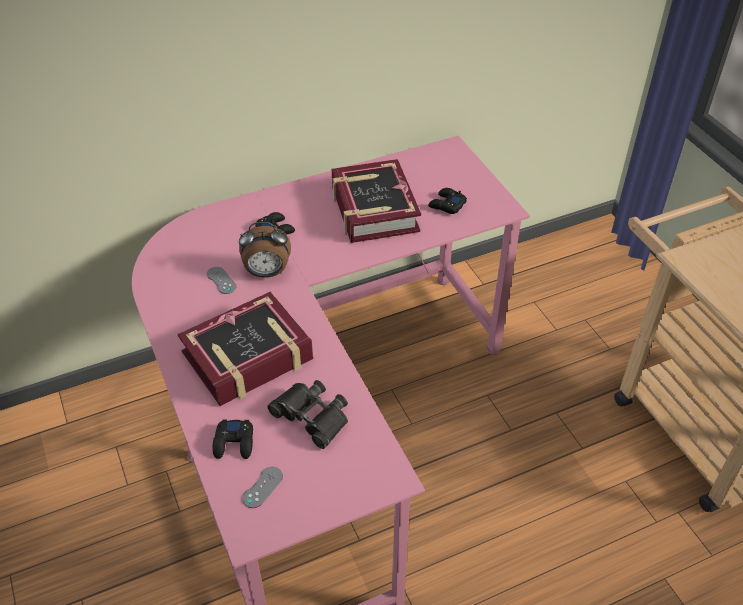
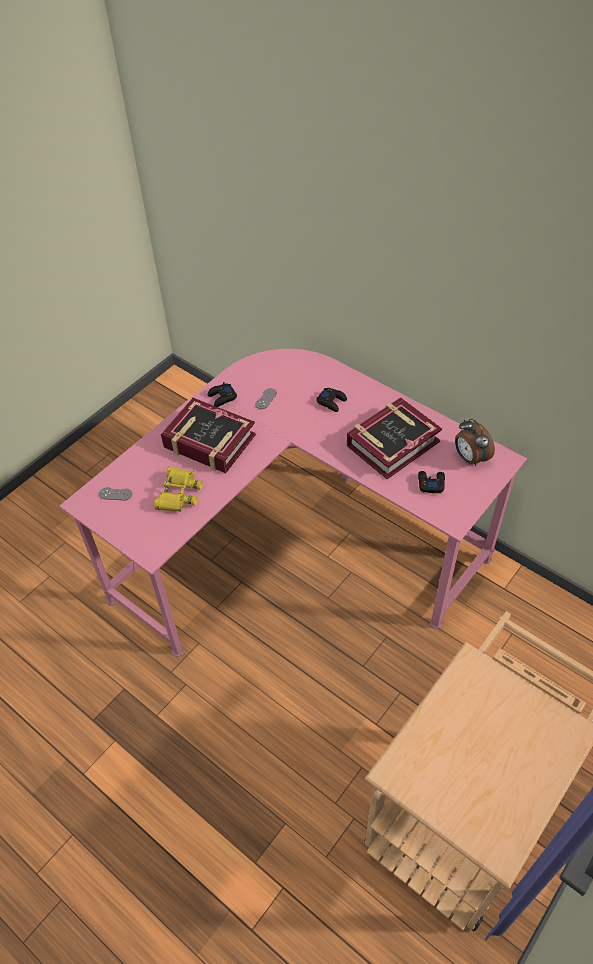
camera: 65 degrees right, 5 degrees up
(234, 443) = (140, 467): black game controller -> black game controller (222, 398)
(267, 273) = (287, 417): alarm clock -> alarm clock (469, 458)
(311, 416) = (178, 493): black binoculars -> yellow binoculars

